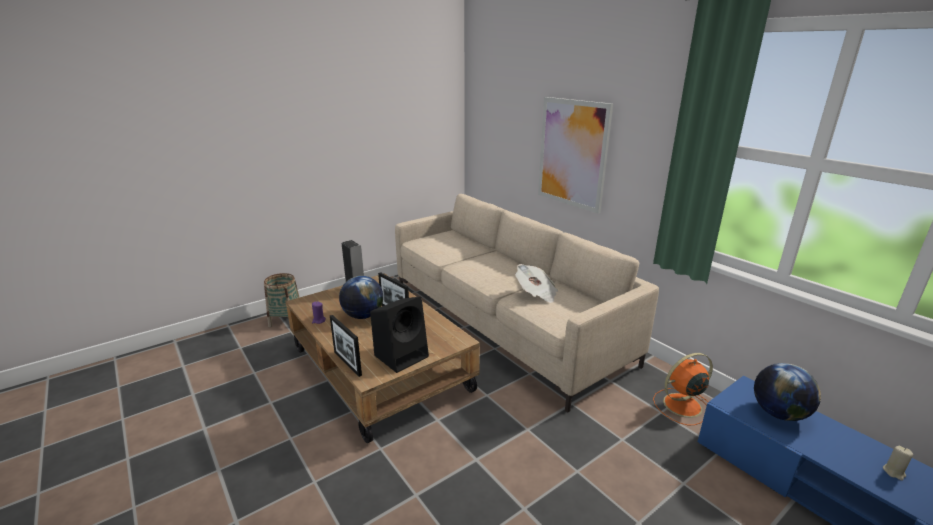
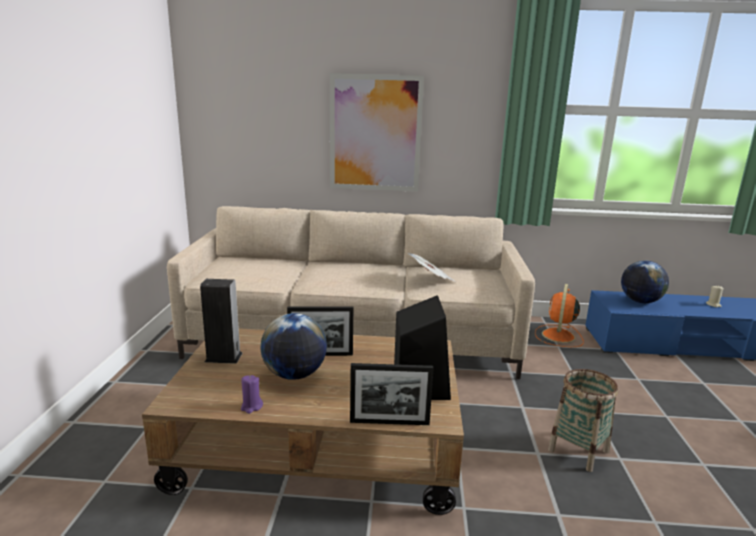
camera: 50 degrees left, 5 degrees down
(286, 321) = (66, 474): basket -> basket (578, 451)

